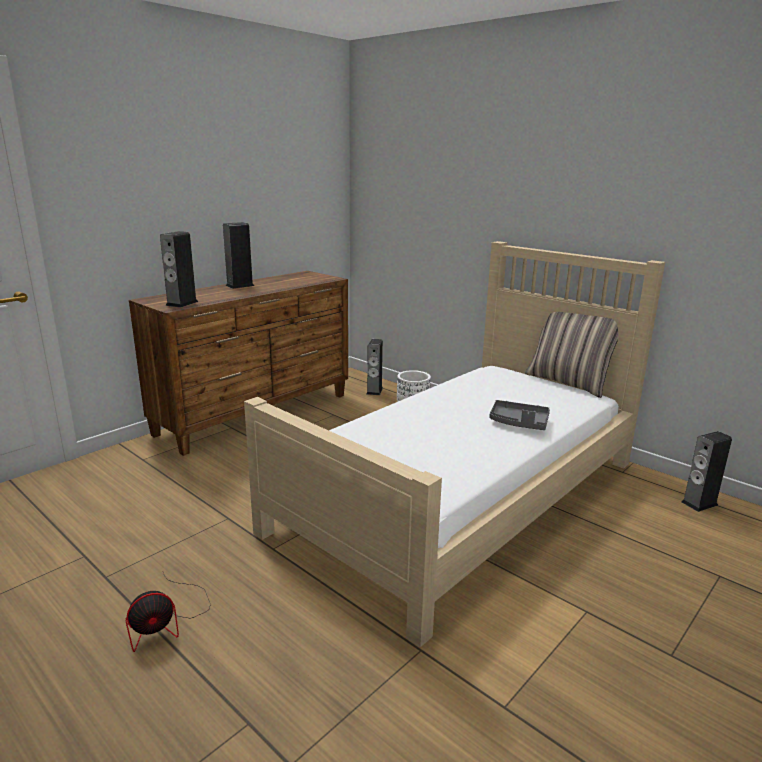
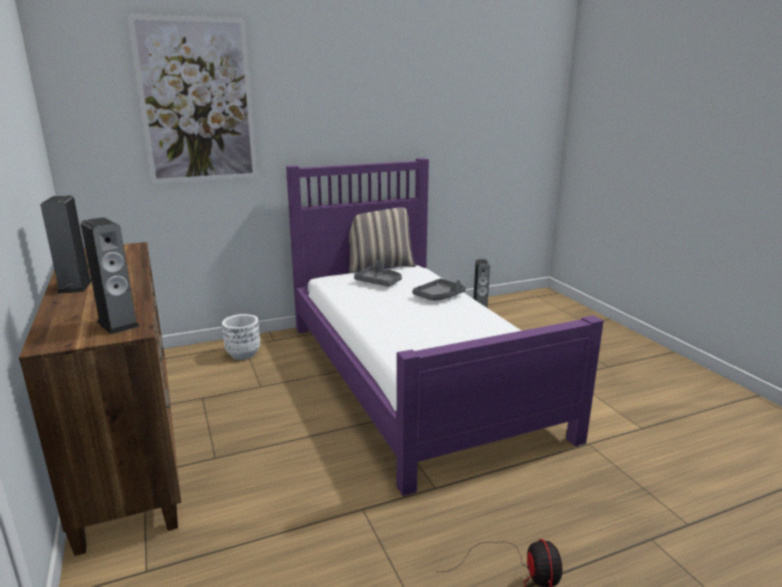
camera: 65 degrees left, 0 degrees up
(374, 391) = (177, 362): speaker -> none
(439, 169) = (197, 102): none -> picture
(462, 494) = (414, 375): beige bed -> purple bed
(516, 389) = (379, 282): none -> grey tray

